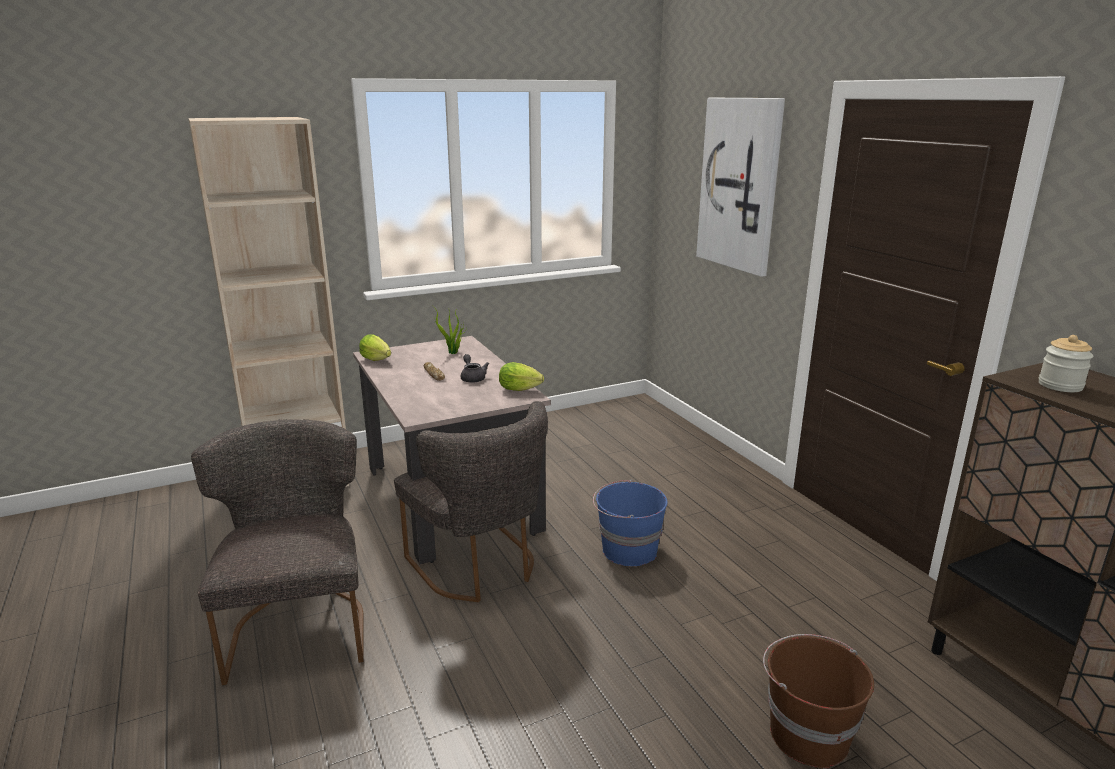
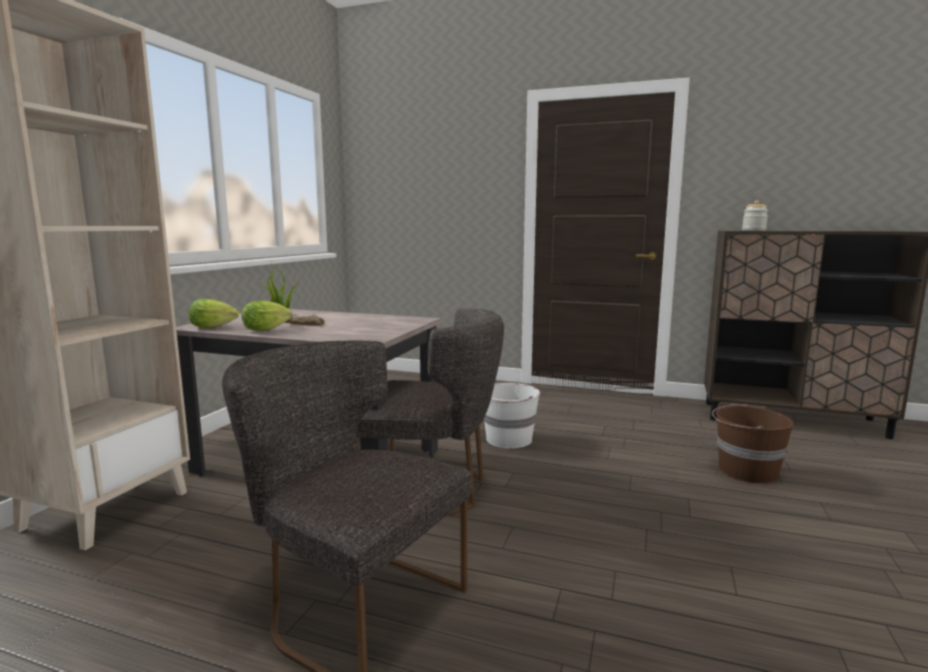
camera: 45 degrees left, 10 degrees down
(472, 378) = (345, 320): grey teapot -> none
(522, 390) = (405, 318): lettuce -> lettuce (268, 329)
(628, 550) = (508, 439): blue bucket -> white bucket
(740, 185) = (446, 172): picture -> none

